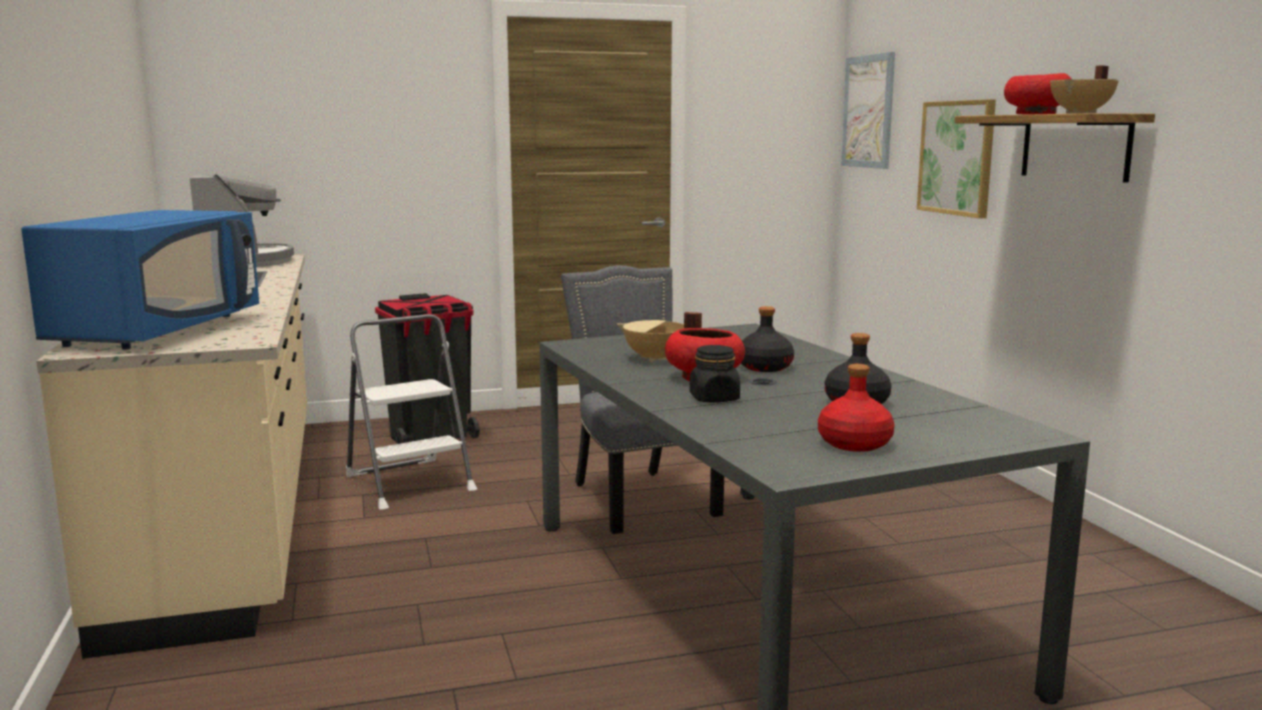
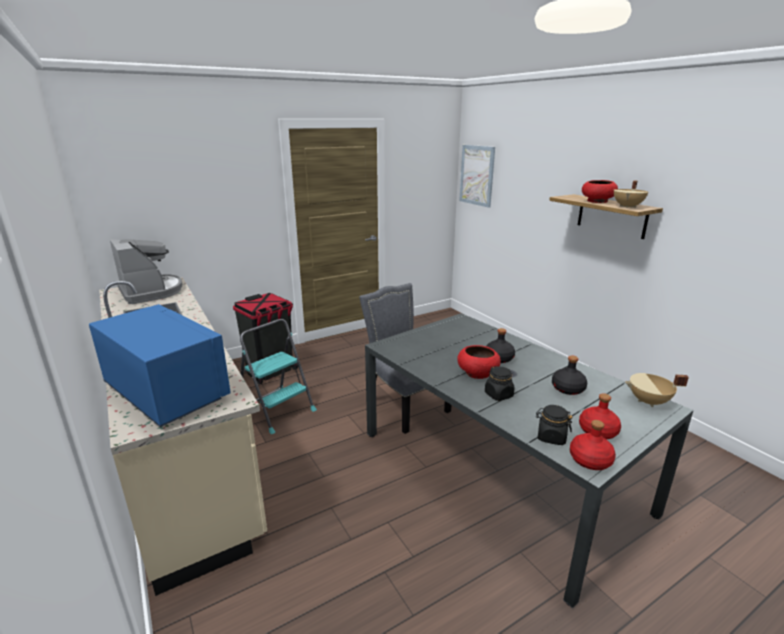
camera: 15 degrees left, 10 degrees up
(158, 331) = (165, 393): blue microwave -> blue microwave turned 45 degrees counterclockwise
(408, 481) = (275, 408): white step ladder -> turquoise step ladder
(655, 359) = (439, 356): beige cooking pot -> beige cooking pot (649, 402)
(755, 441) = (551, 437): none -> black jar
(798, 467) = (590, 460): none -> red bottle
(957, 157) = (535, 209): picture -> none

